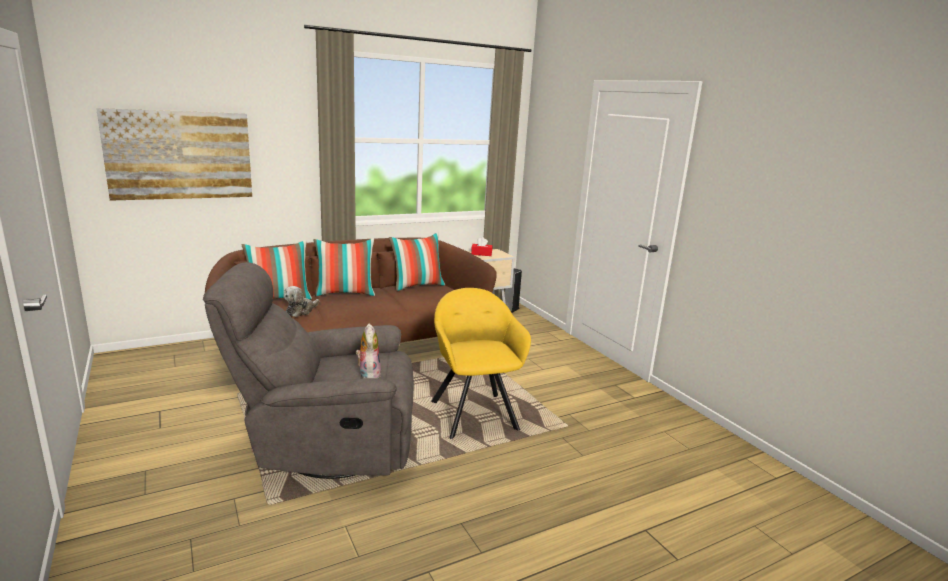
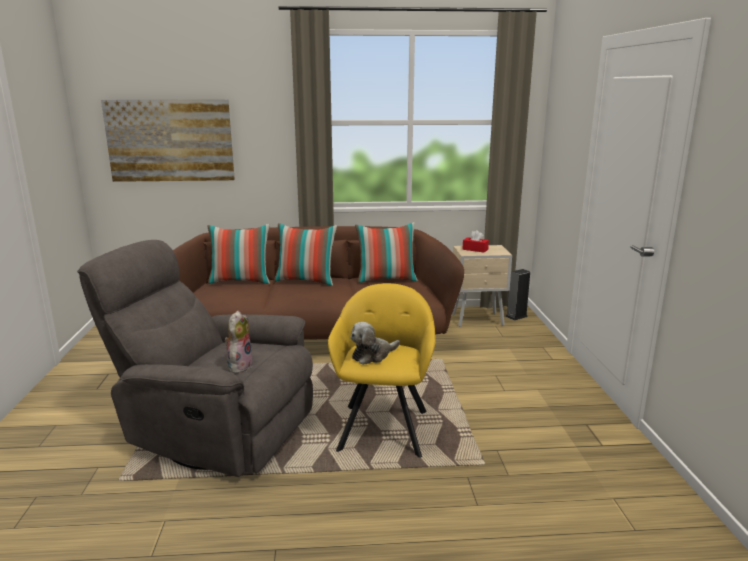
camera: 25 degrees right, 0 degrees up
(301, 311) = (251, 294): plush toy -> plush toy (373, 355)

